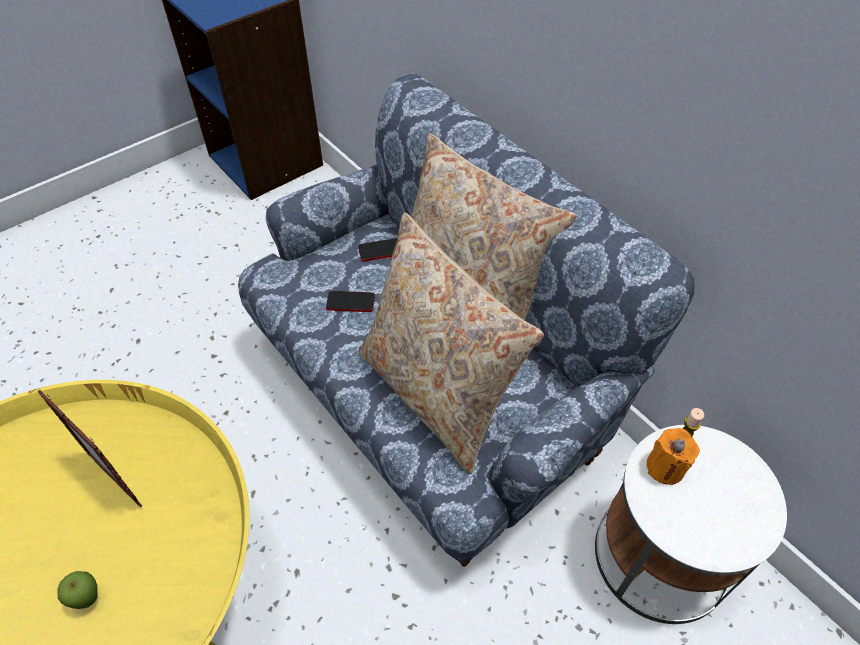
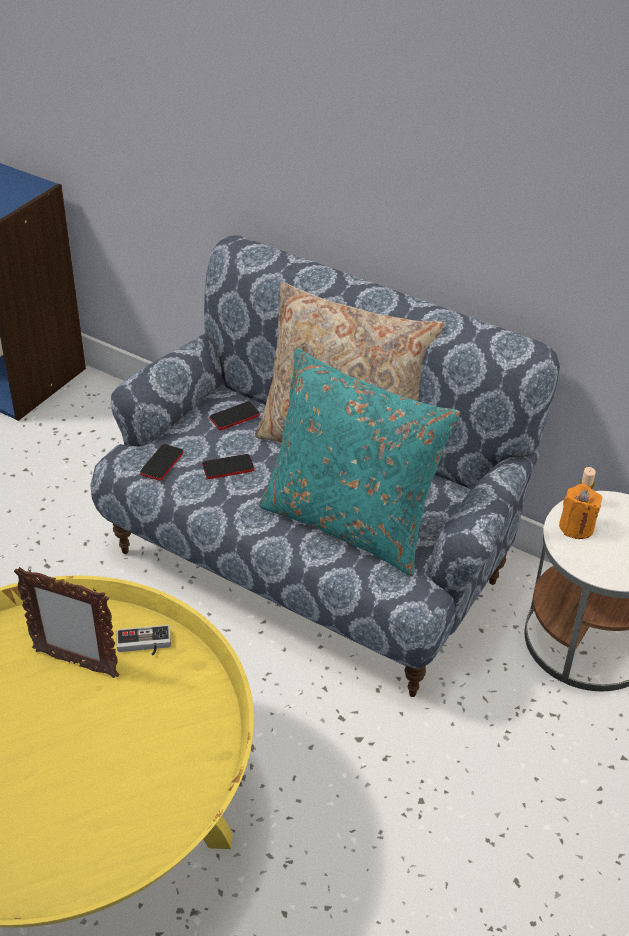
camera: 20 degrees left, 10 degrees down
(89, 599) = (110, 757): apple -> none
(183, 477) = (144, 645): none -> game controller
(295, 283) = (162, 463): none -> phone
(436, 393) = (350, 523): beige pillow -> turquoise pillow

